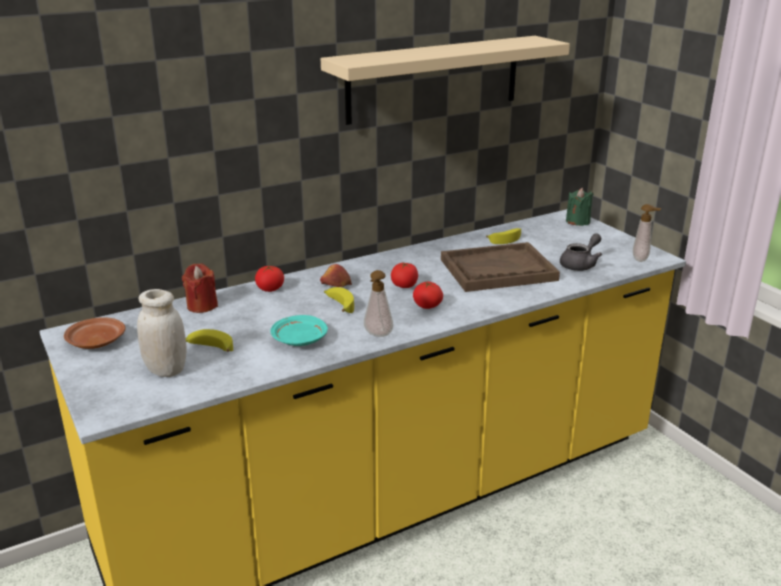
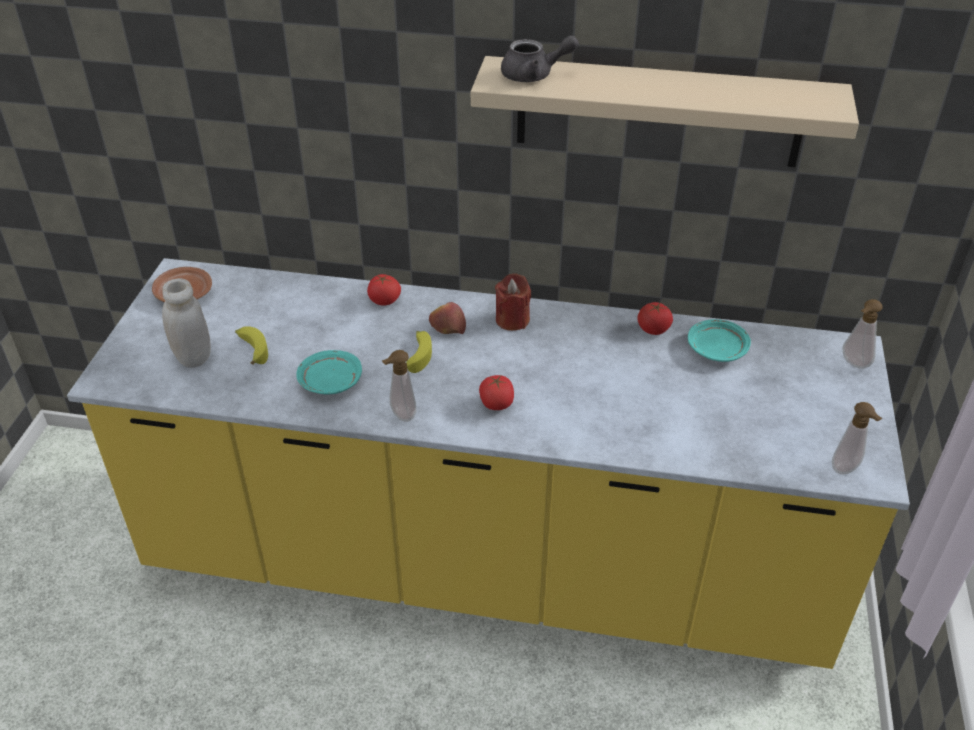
camera: 40 degrees right, 15 degrees up
(202, 306) = (305, 293): red candle -> red candle (512, 320)
(404, 286) = (510, 363): tomato -> tomato (653, 329)
(498, 270) = (640, 392): brown tray -> none
(506, 239) = (717, 349): banana -> turquoise plate
(578, 221) = (853, 364): green candle -> soap dispenser
(580, 264) = (751, 436): grey teapot -> grey teapot (534, 75)

